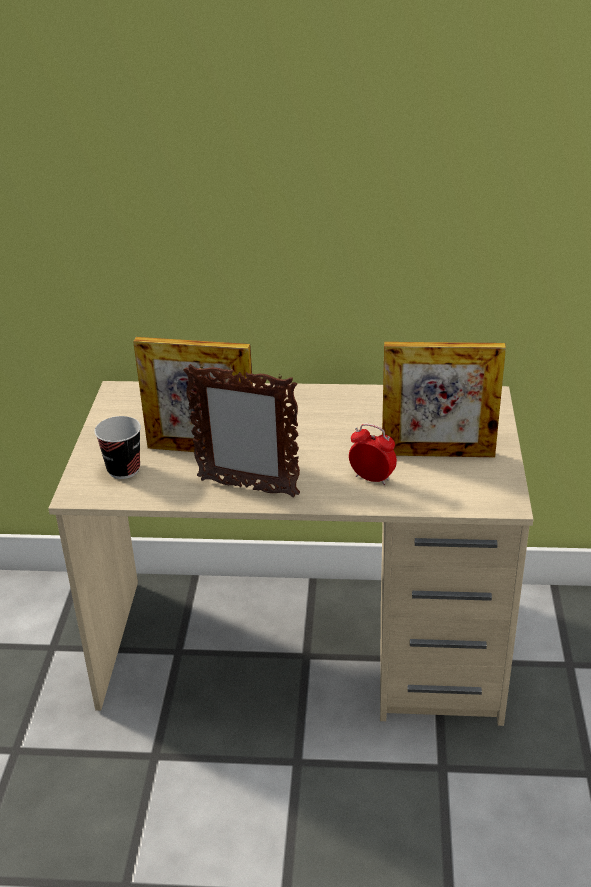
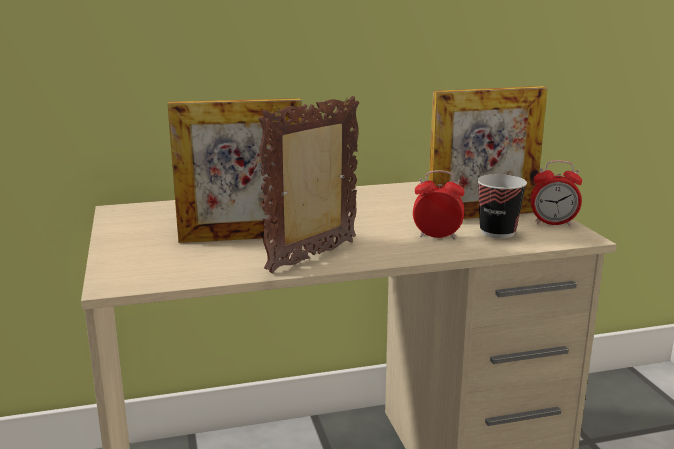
camera: 20 degrees left, 15 degrees down
(123, 470) = (160, 260): cup -> cup (497, 232)
(247, 488) = (314, 257): picture frame -> picture frame turned 135 degrees clockwise
(497, 478) = (553, 223): none -> alarm clock

